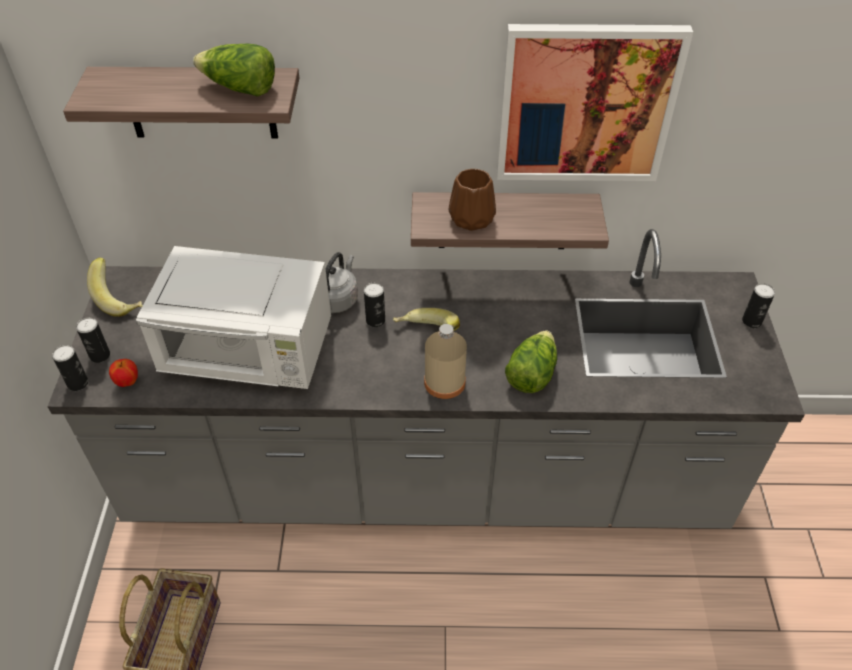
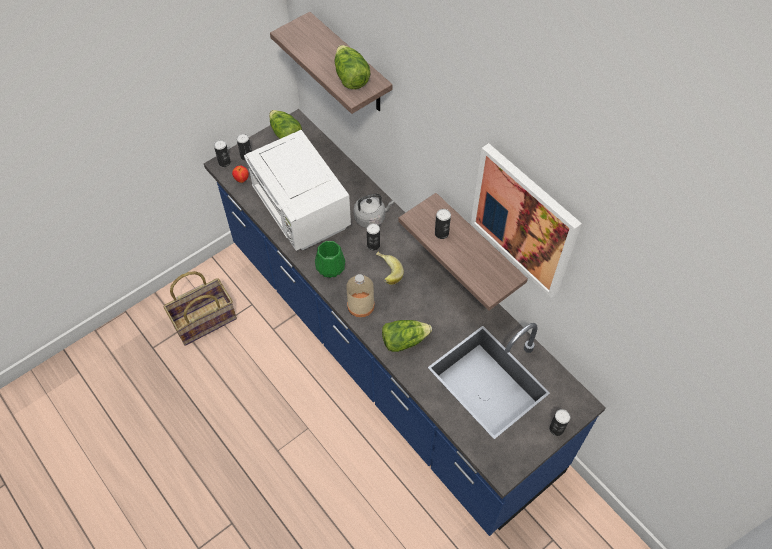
camera: 50 degrees right, 10 degrees up
(120, 299) = (285, 134): banana -> lettuce
(362, 376) = (331, 267): none -> green vase
(426, 478) = (386, 354): grey counter -> blue counter
(473, 218) = (441, 233): brown vase -> can

